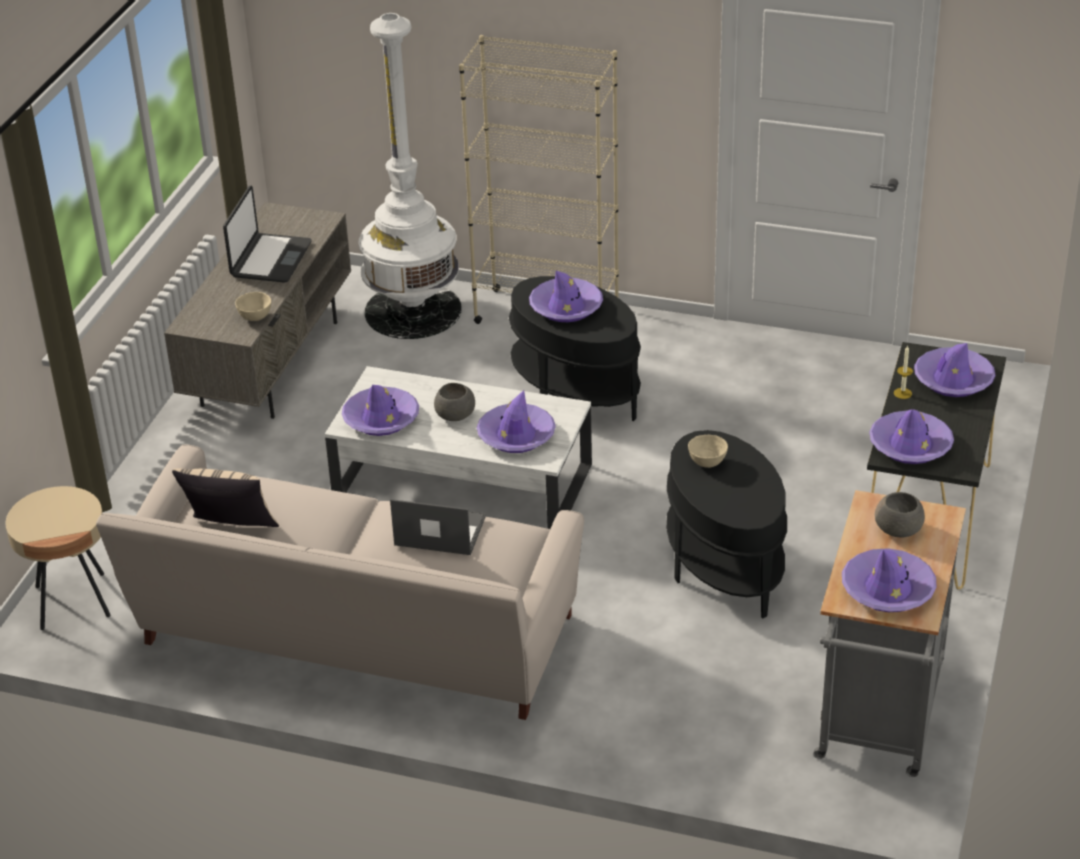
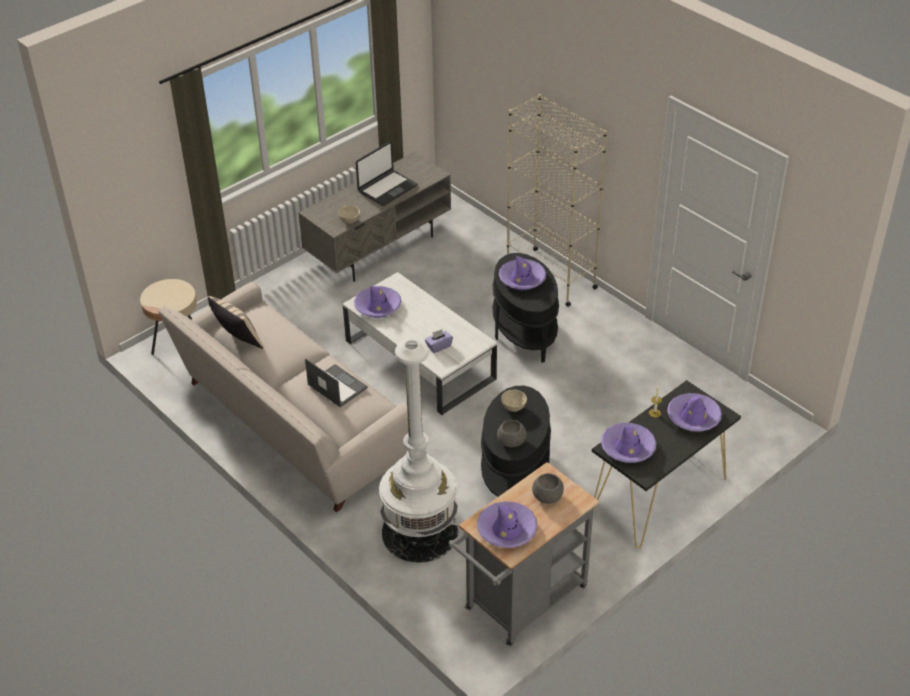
camera: 30 degrees right, 5 degrees up
(413, 311) = (479, 245): white floor lamp -> white floor lamp (420, 532)
(454, 415) = (417, 320): grey bowl -> grey bowl (511, 441)
(516, 435) = (438, 346): purple hat -> purple tissue box

